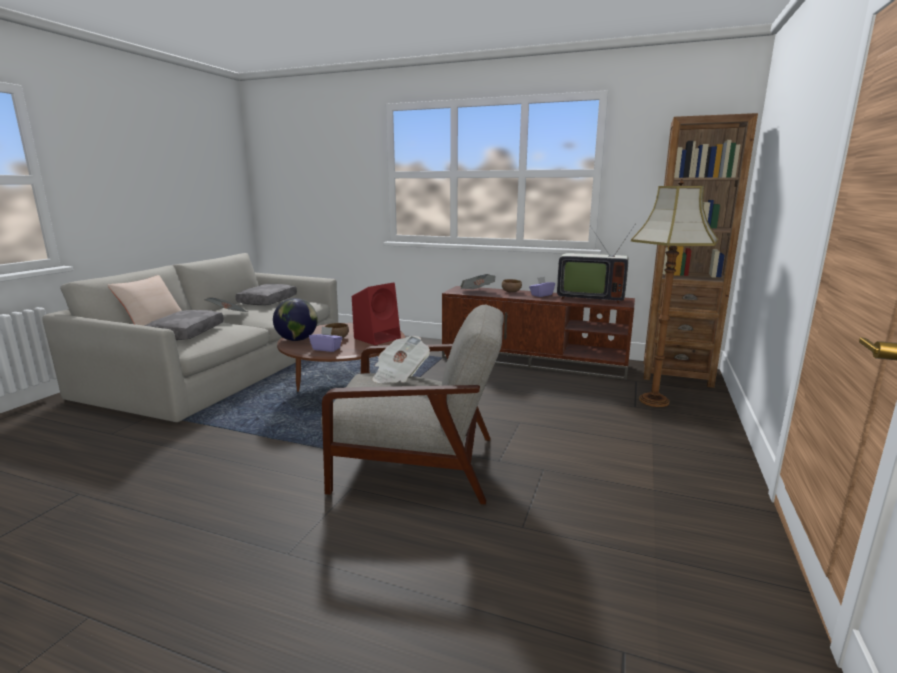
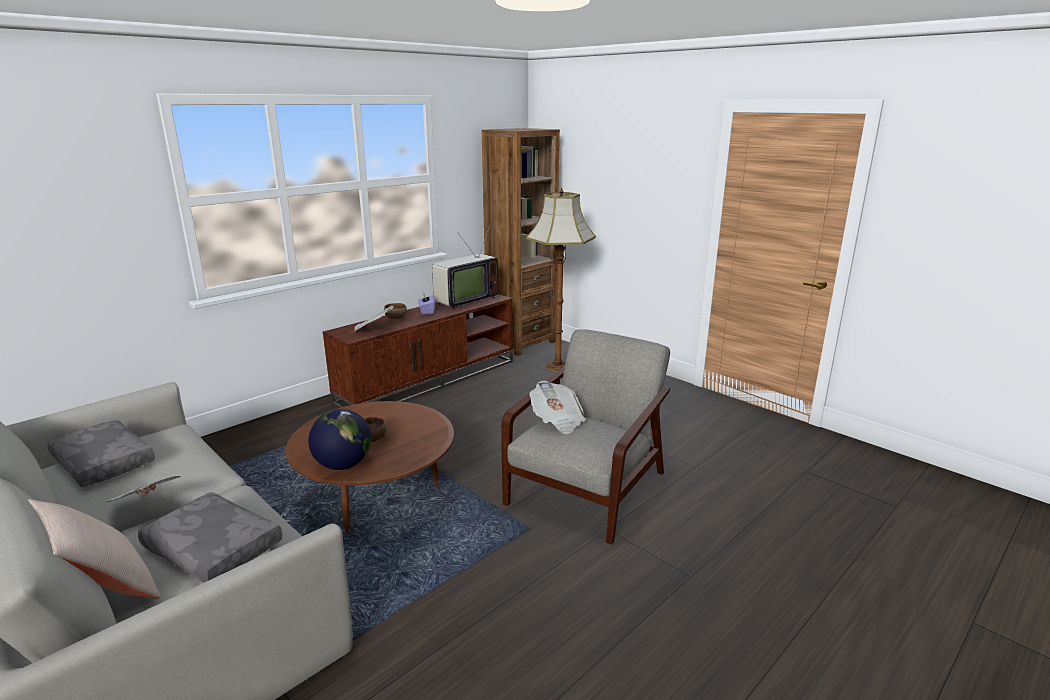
camera: 65 degrees left, 5 degrees up
(326, 349) = (407, 450): purple tissue box -> none
(378, 338) = (401, 416): red speaker -> none

